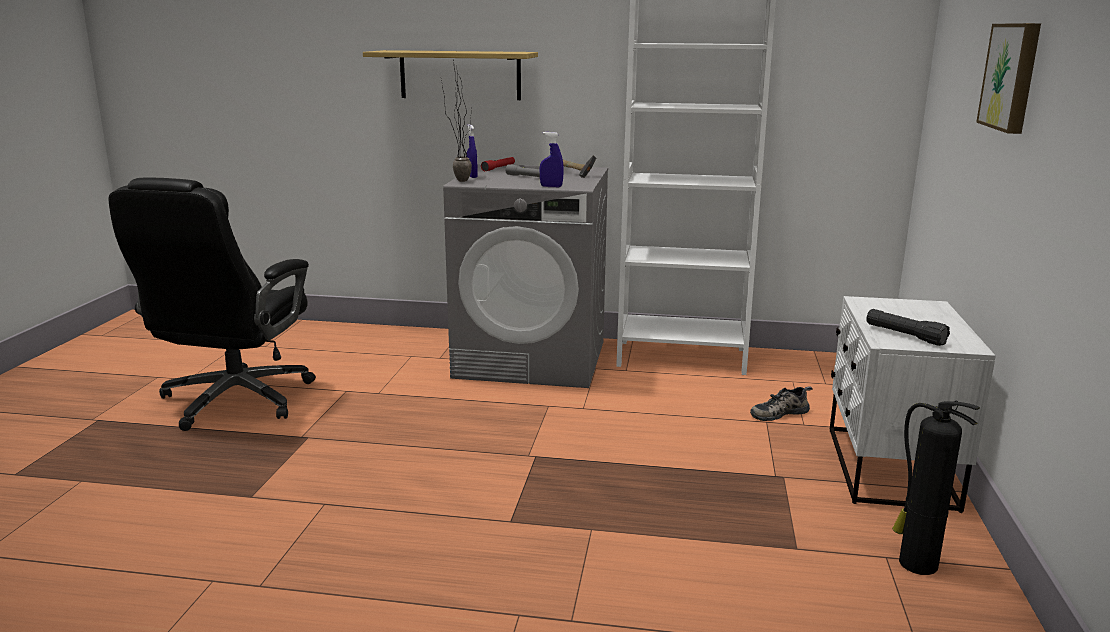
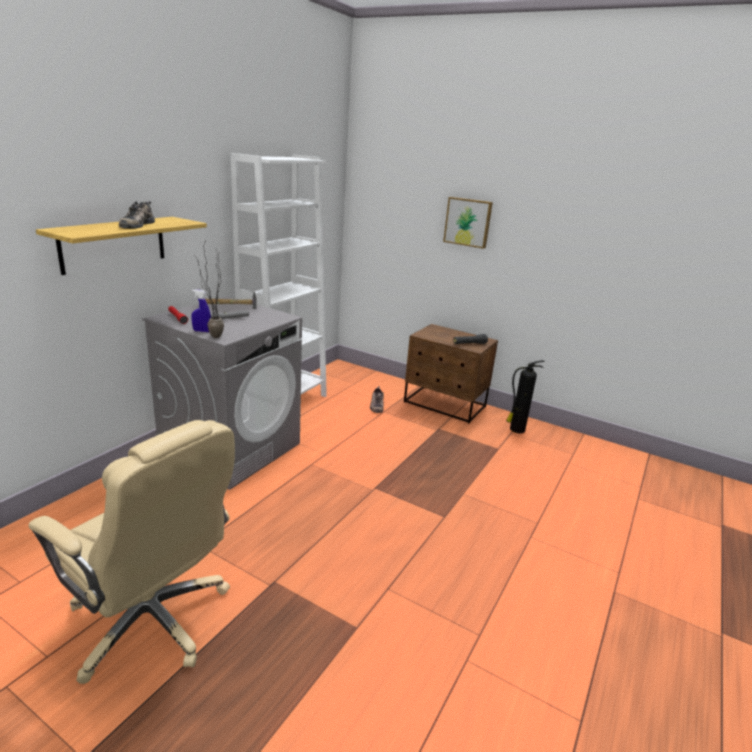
camera: 70 degrees left, 5 degrees up
(234, 400) = (152, 620): black office chair -> beige office chair
(460, 51) = (136, 224): none -> shoe
(551, 186) = (276, 322): blue spray bottle -> none
(888, 468) = (445, 405): white nightstand -> brown nightstand

